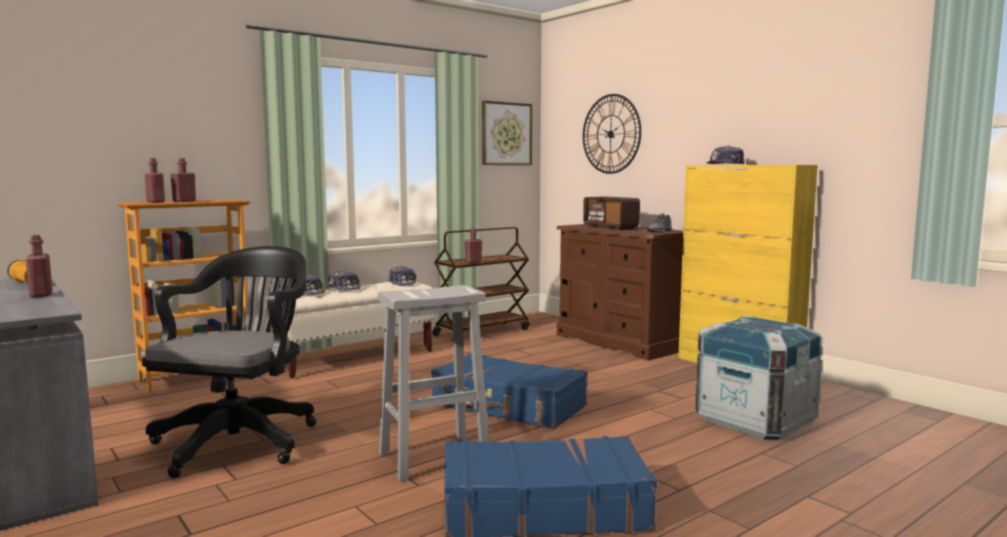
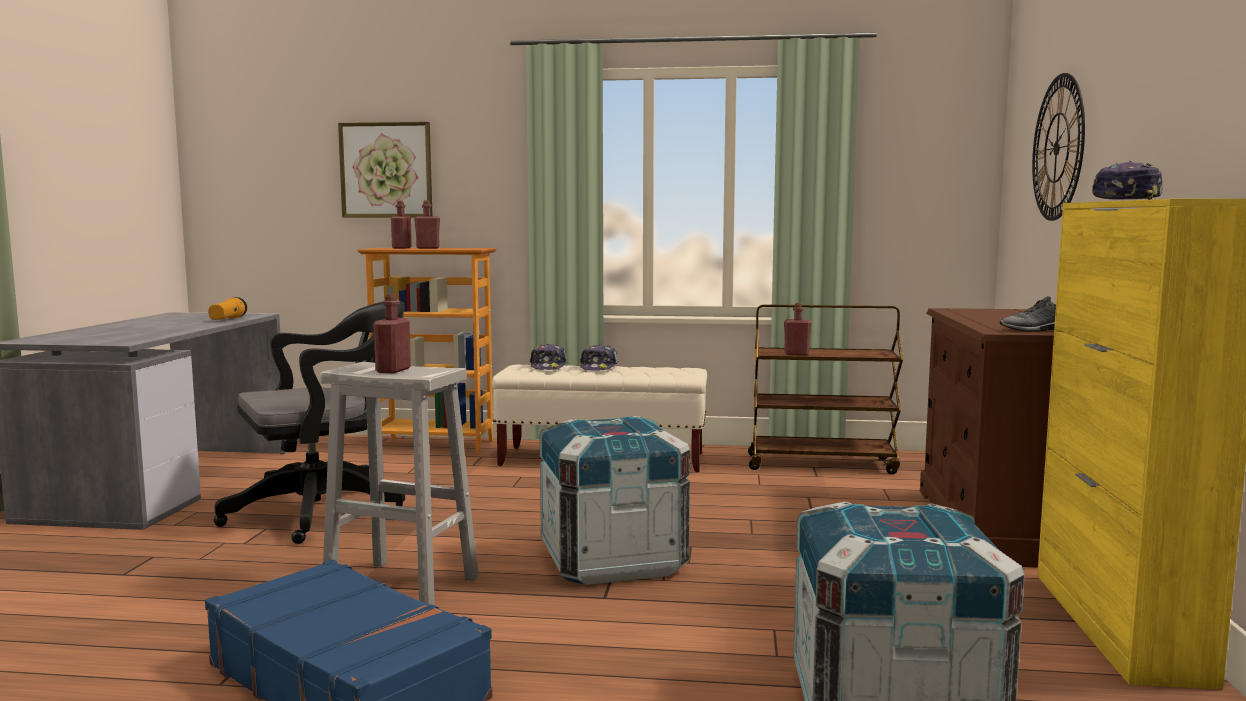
camera: 45 degrees right, 0 degrees up
(41, 295) = (188, 329): red bottle -> red bottle (393, 370)
(402, 283) = (676, 371): cap -> none
(506, 134) = (925, 156): picture -> picture (386, 170)
(508, 406) = (612, 560): blue suitcase -> crate
(610, 227) = (992, 317): radio -> none

